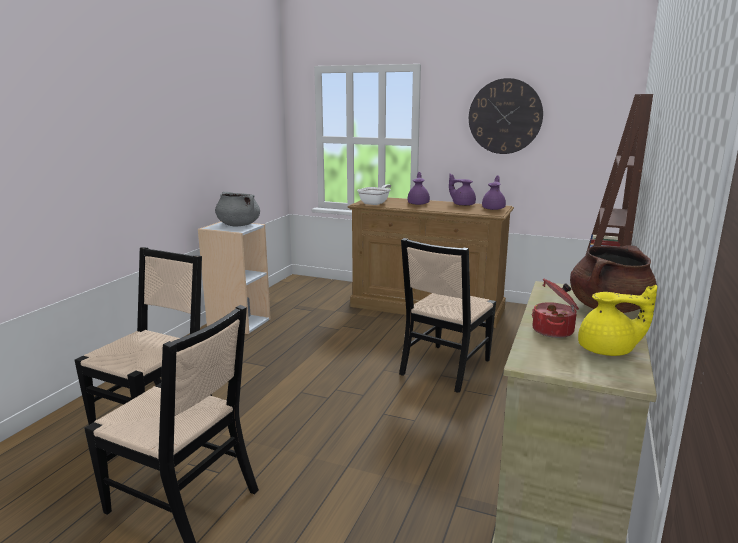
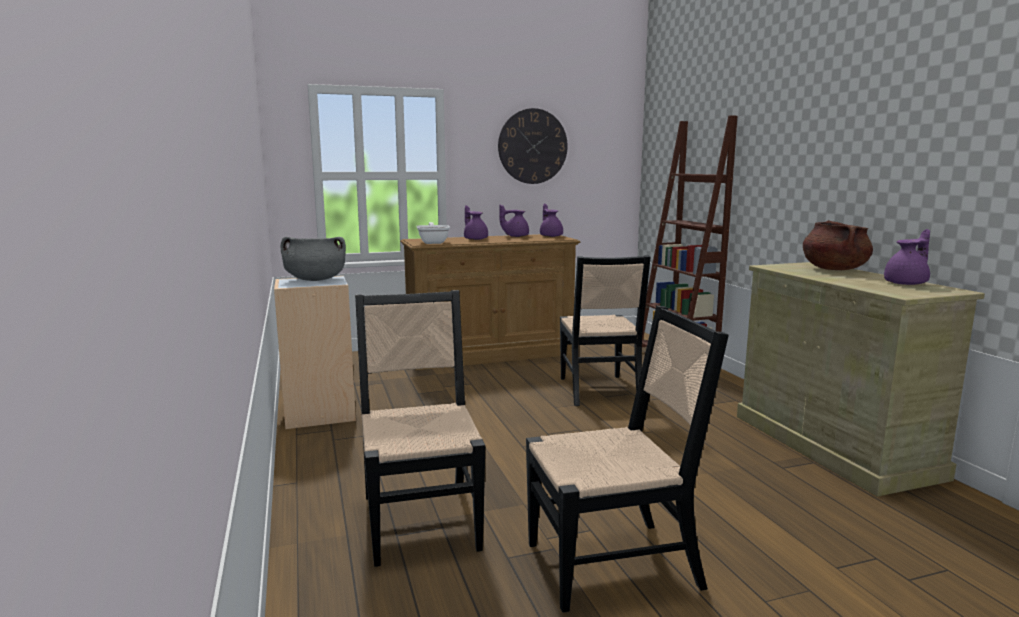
camera: 40 degrees left, 5 degrees down
(554, 330) = (856, 282): cooking pot -> none
(608, 351) = (907, 283): yellow teapot -> purple teapot

